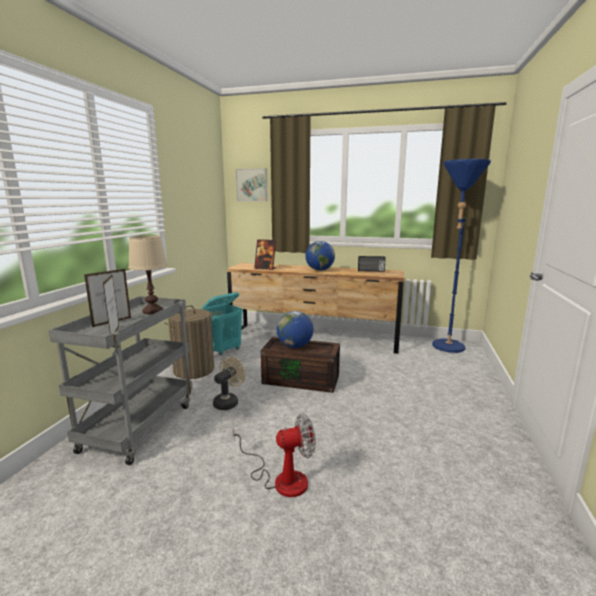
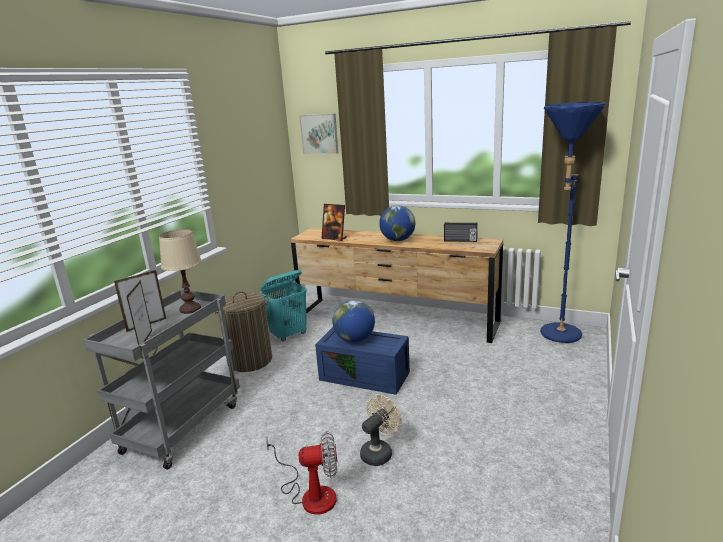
camera: 10 degrees right, 5 degrees up
(228, 402) = (278, 402): beige fan -> beige fan (379, 452)
(302, 379) = (366, 376): brown storage box -> blue storage box

